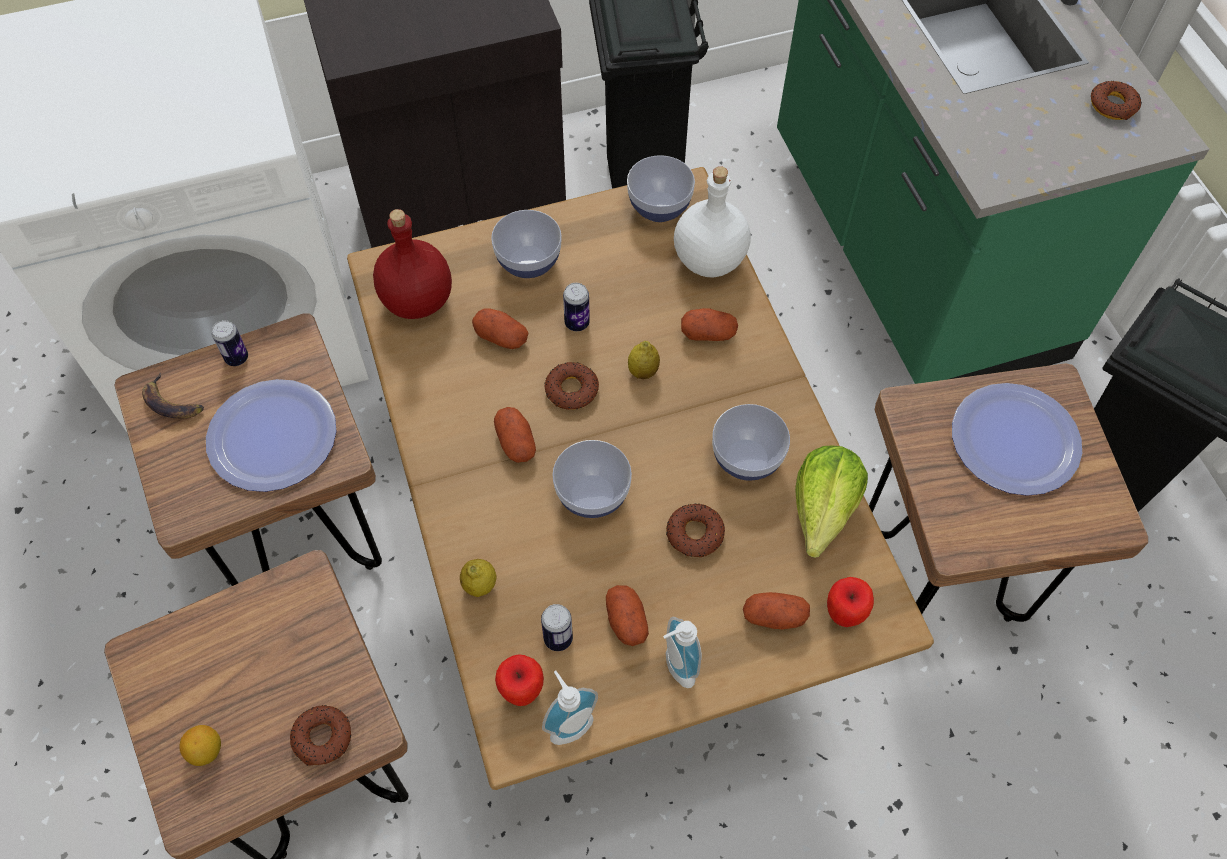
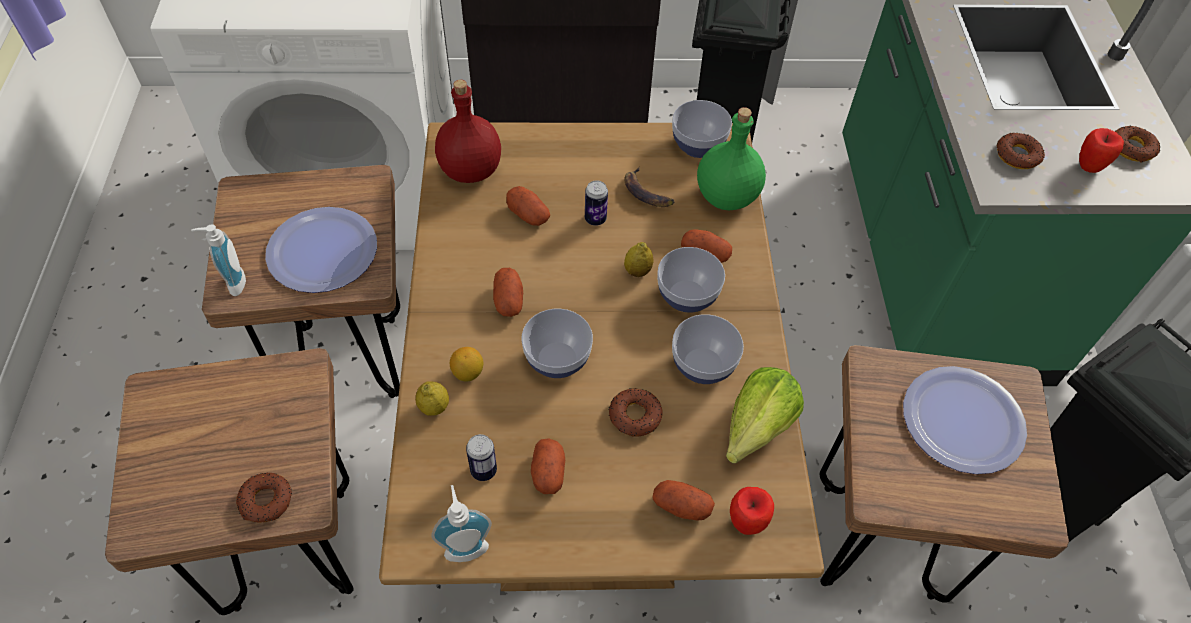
camera: 15 degrees right, 5 degrees down
(172, 402) = (256, 206): banana -> banana (646, 192)
(206, 750) = (170, 483): lemon -> lemon (468, 373)
(237, 358) = (319, 185): can -> none
(522, 691) = (436, 506): apple -> apple (1089, 166)
(528, 262) = (572, 163): bowl -> bowl (686, 296)
(571, 390) = (571, 270): donut -> donut (1017, 155)
(675, 669) = (576, 526): soap dispenser -> soap dispenser (232, 283)
(710, 260) = (727, 197): white bottle -> green bottle

